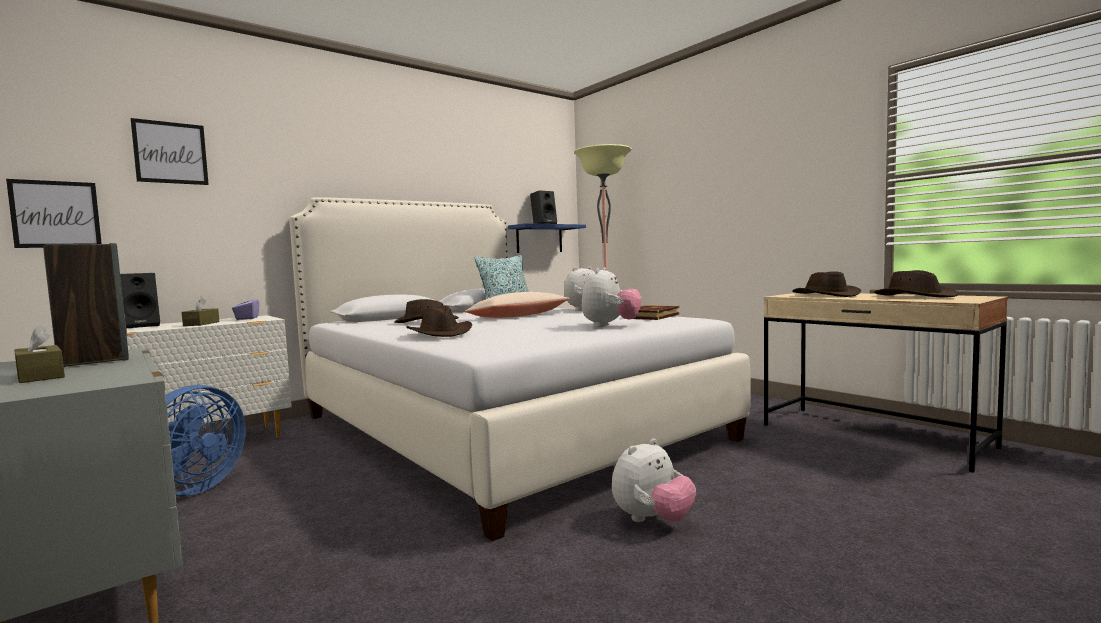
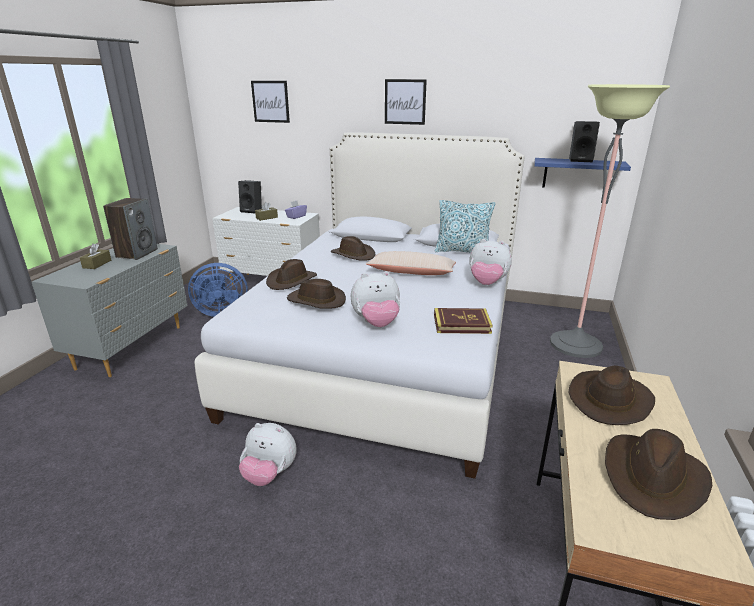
camera: 55 degrees right, 20 degrees up
(56, 214) = (224, 142): picture -> picture (405, 102)
(523, 329) = (316, 301): none -> brown hat

